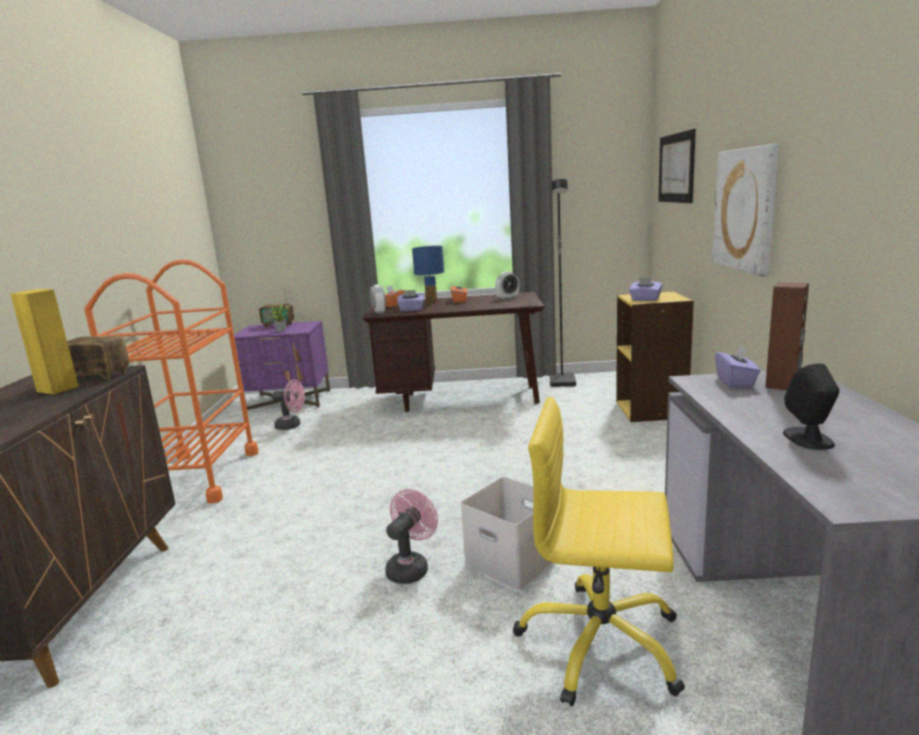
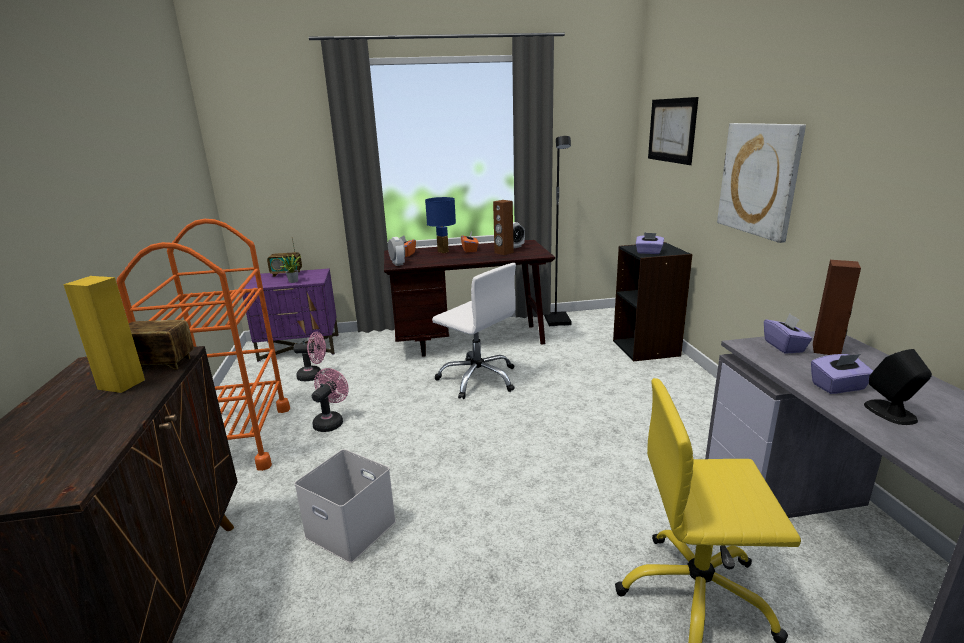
camera: 10 degrees left, 5 degrees up
(411, 310) = (428, 261): purple tissue box -> purple tissue box (838, 387)
(411, 567) = (493, 529): pink fan -> pink fan (331, 422)
(454, 433) = (478, 379): none -> white office chair
(492, 302) = (503, 252): none -> brown speaker
(514, 560) = (586, 514): white storage box -> white storage box (353, 528)
(651, 410) = (646, 348): yellow bookcase -> black bookcase

